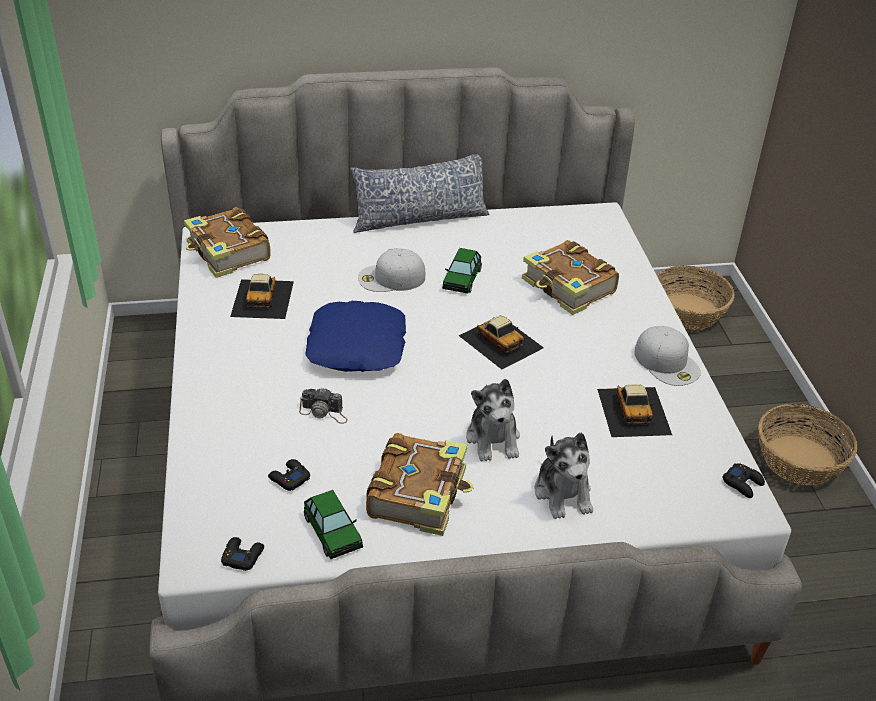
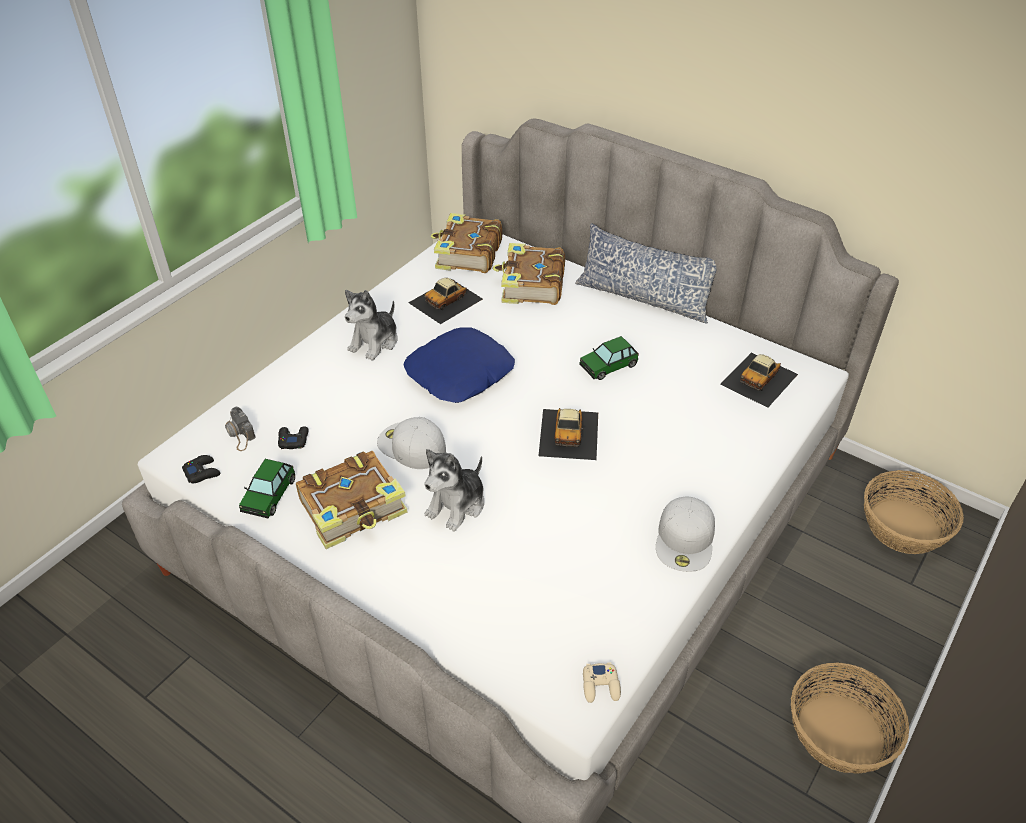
camera: 45 degrees right, 5 degrees up
(324, 412) = (374, 408): camera -> camera (240, 434)
(391, 278) = (555, 334): white cap -> white cap (410, 446)
(563, 493) = (448, 582): plush toy -> plush toy (375, 342)
(568, 288) = (688, 423): book -> book (531, 285)
(634, 411) = (596, 559): toy car -> toy car (759, 379)
(743, 483) = (601, 685): black game controller -> beige game controller

